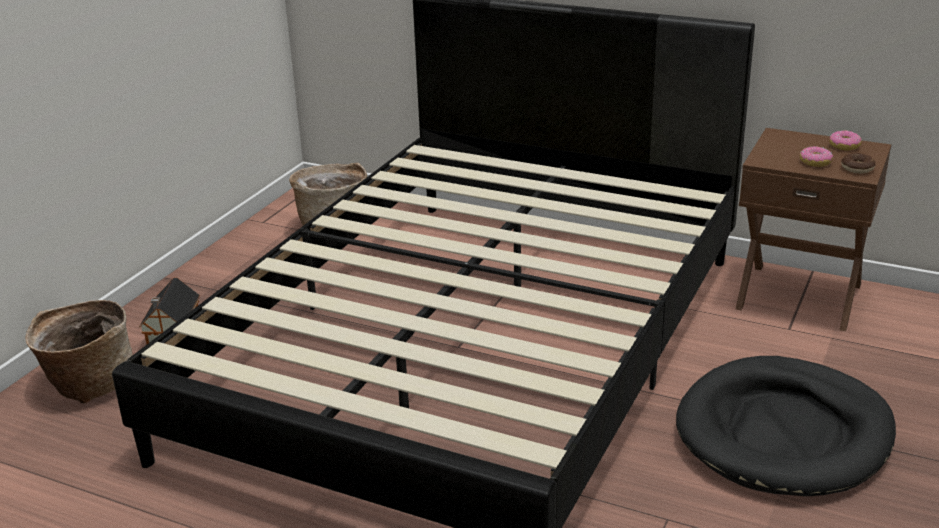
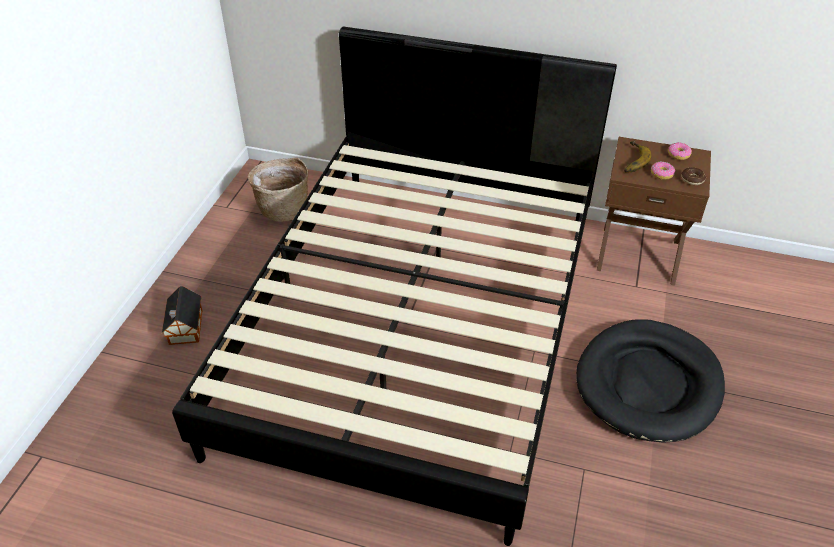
camera: 10 degrees left, 15 degrees up
(89, 384) = (133, 386): basket -> none
(776, 148) = (631, 160): none -> banana

